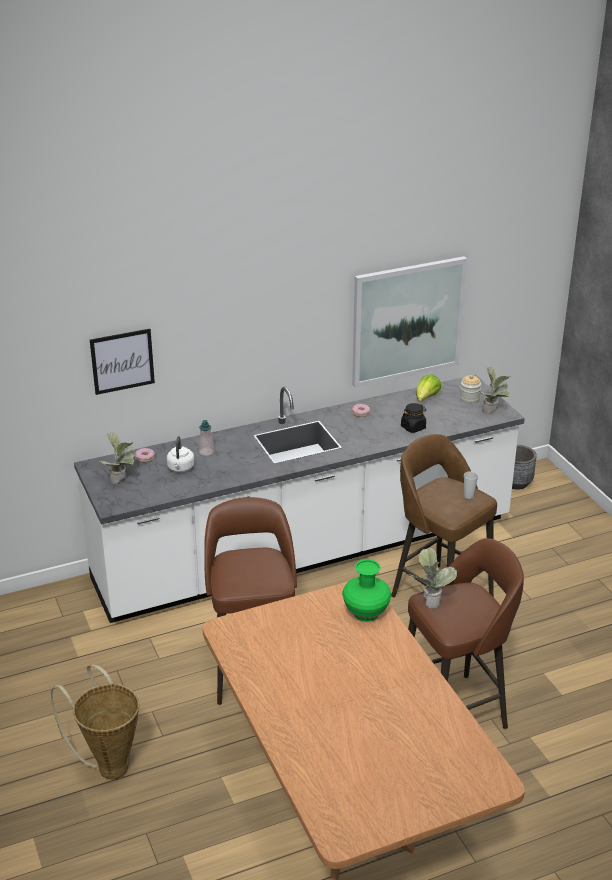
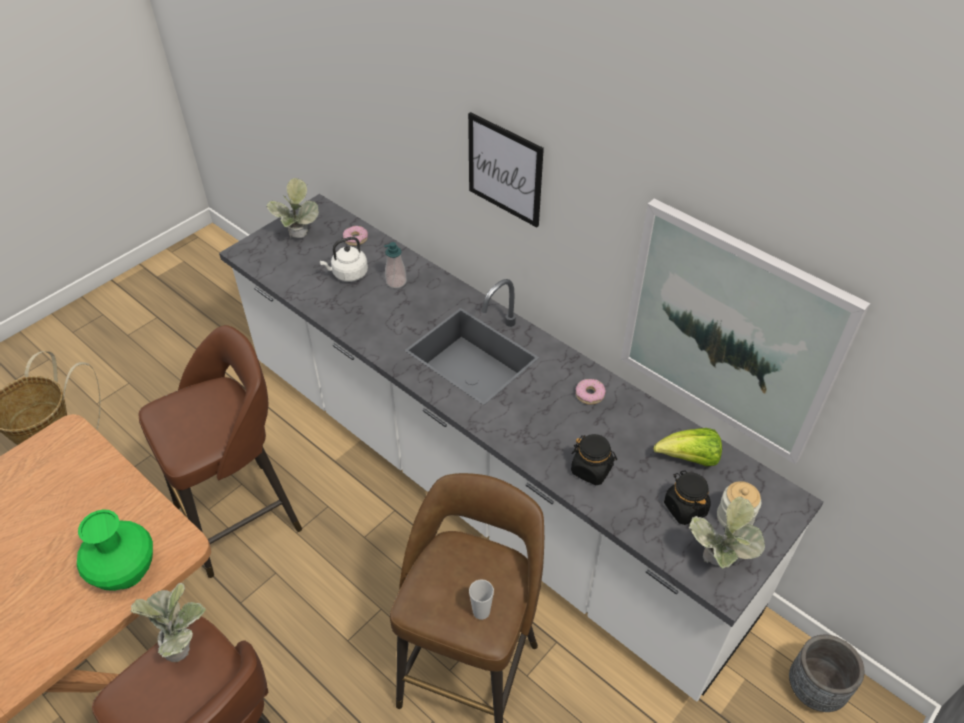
camera: 65 degrees right, 15 degrees up
(122, 361) = (360, 111): picture -> picture (505, 169)
(455, 409) = (685, 508): none -> black jar

